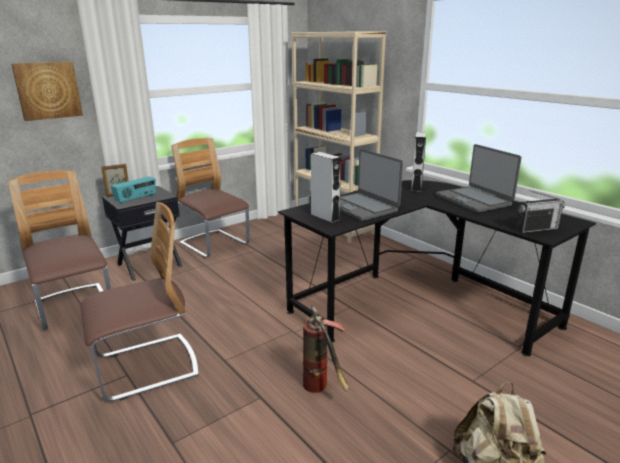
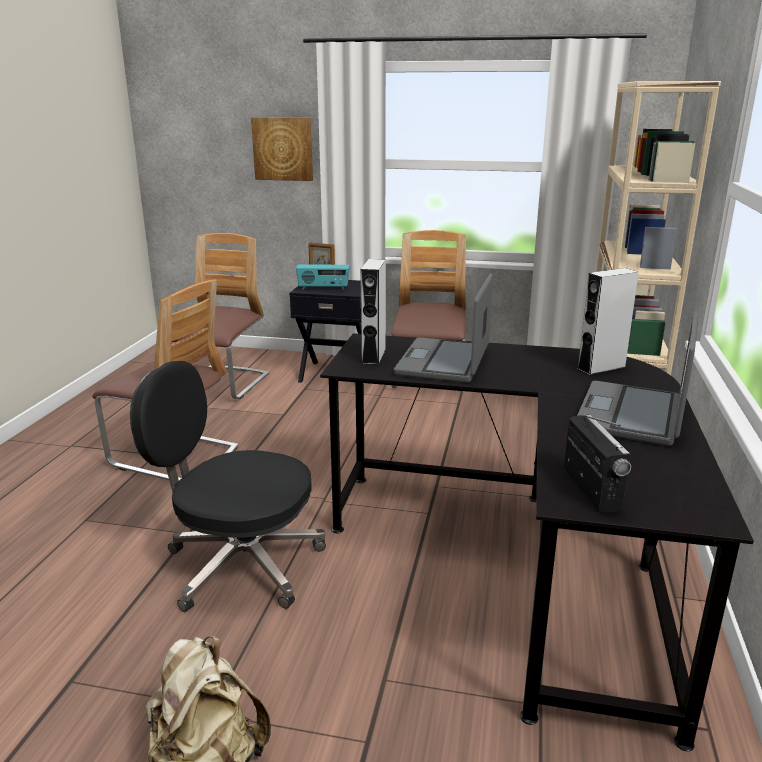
camera: 50 degrees right, 0 degrees up
(323, 388) = (240, 564): fire extinguisher -> black office chair
(536, 229) = (591, 488): radio -> radio turned 135 degrees counterclockwise

